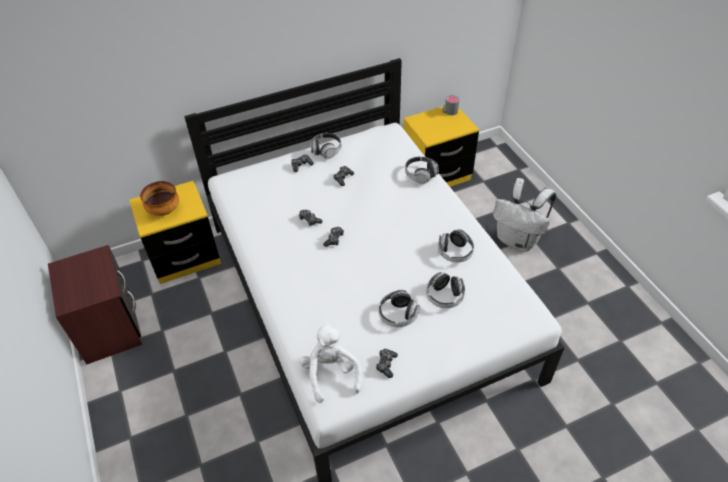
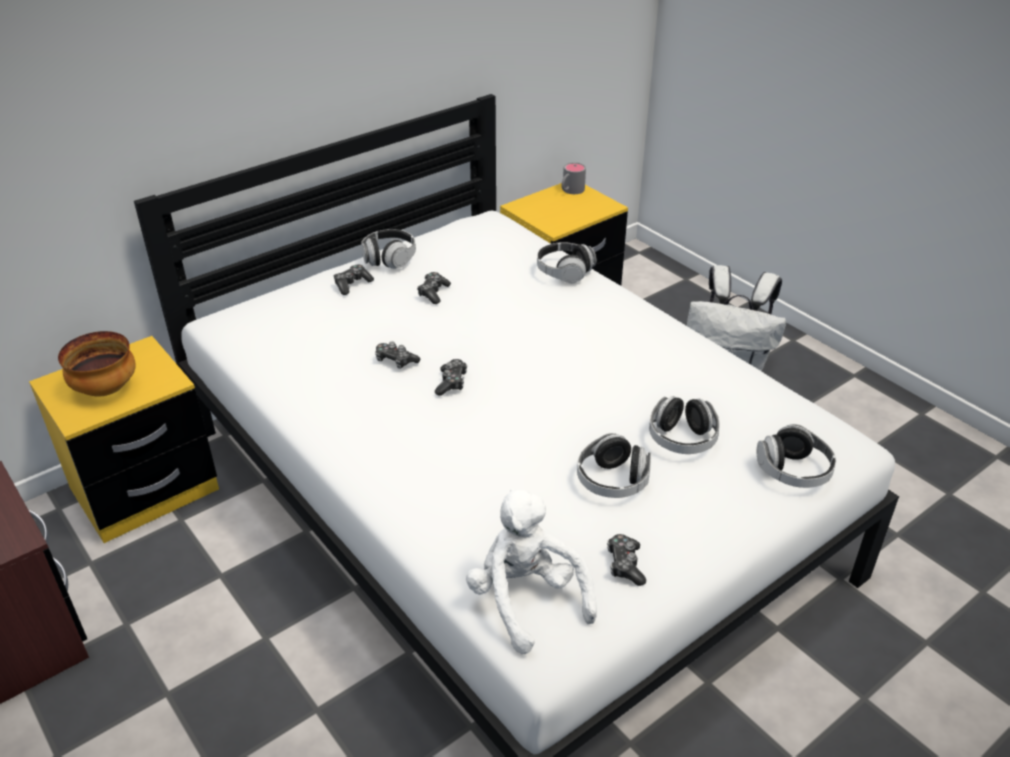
camera: 15 degrees left, 10 degrees down
(454, 252) = (669, 372): headphones -> headphones (793, 471)

